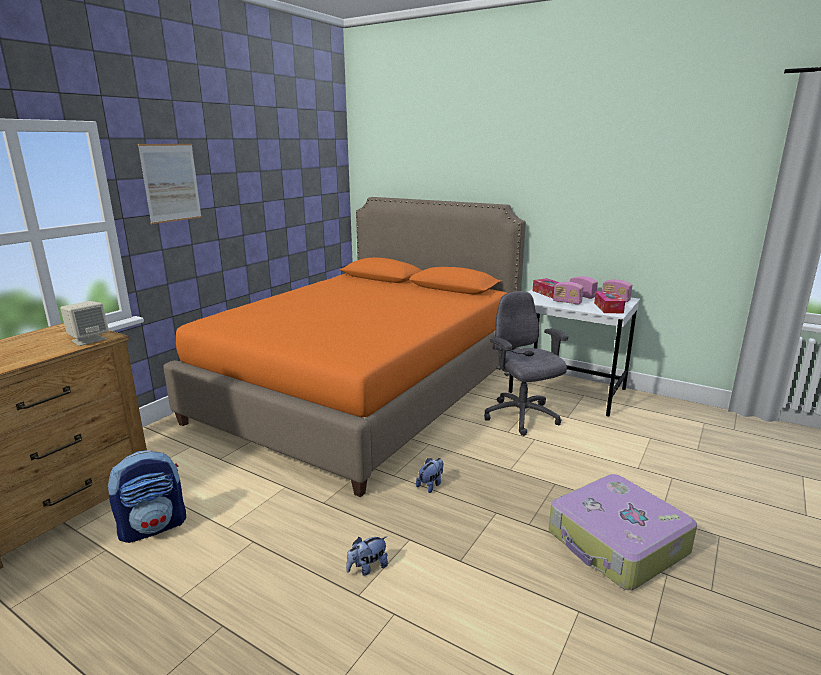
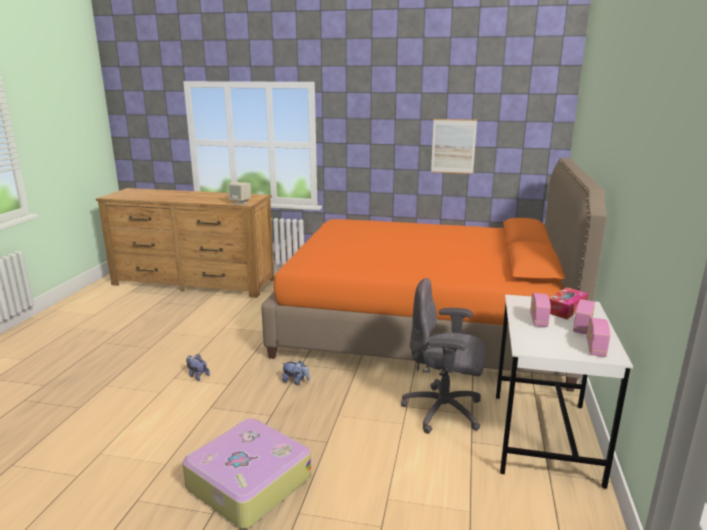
camera: 70 degrees right, 0 degrees up
(154, 527) = (219, 310): backpack -> none
(171, 183) = (359, 123): picture -> picture (453, 146)
(522, 417) = (444, 411): grey office chair -> grey office chair turned 120 degrees counterclockwise
(608, 308) = (546, 344): tissue box -> none

